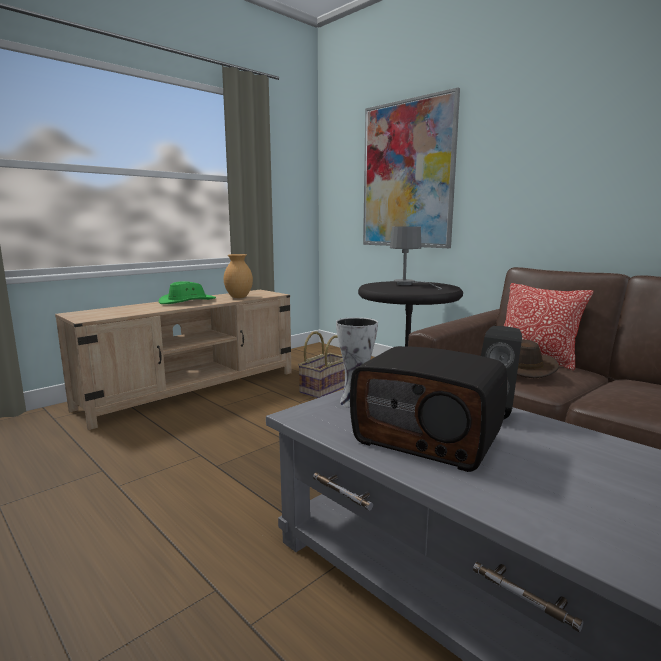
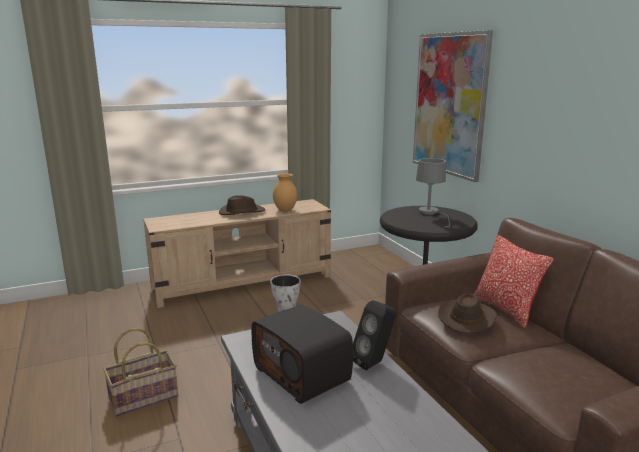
camera: 20 degrees right, 5 degrees up
(187, 301) = (241, 212): green hat -> brown hat
(324, 388) = (347, 297): basket -> basket (143, 397)

